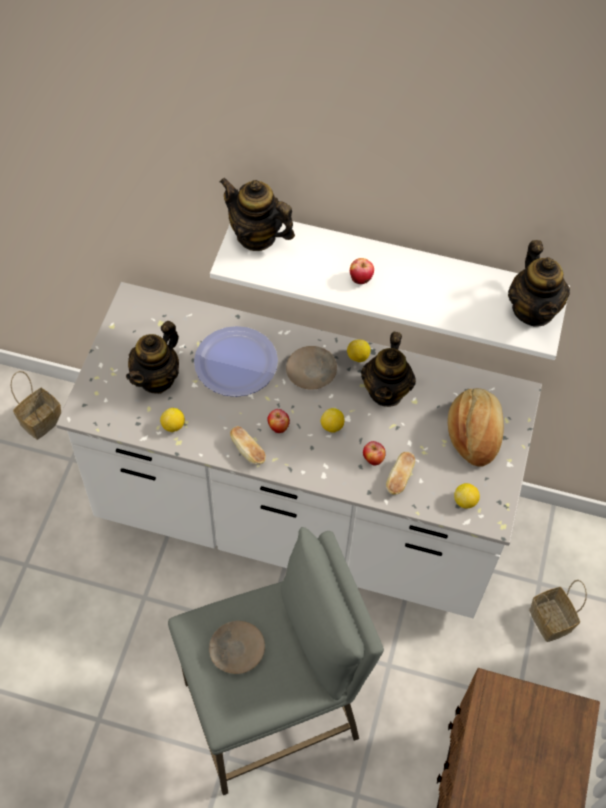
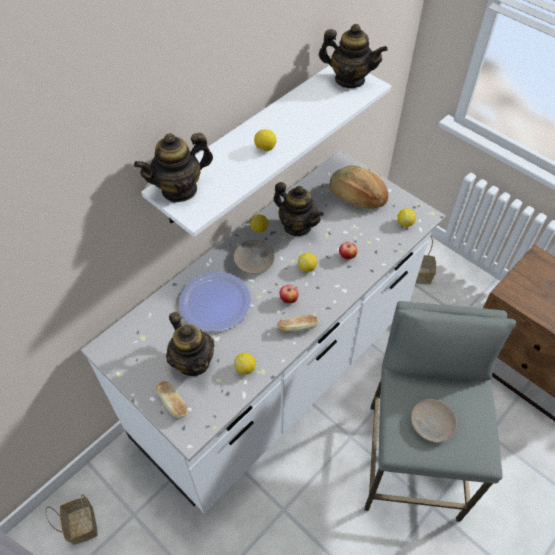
camera: 60 degrees left, 5 degrees down
(360, 279) = (265, 148): apple -> lemon
(399, 478) = (369, 249): bread -> bread (173, 403)

